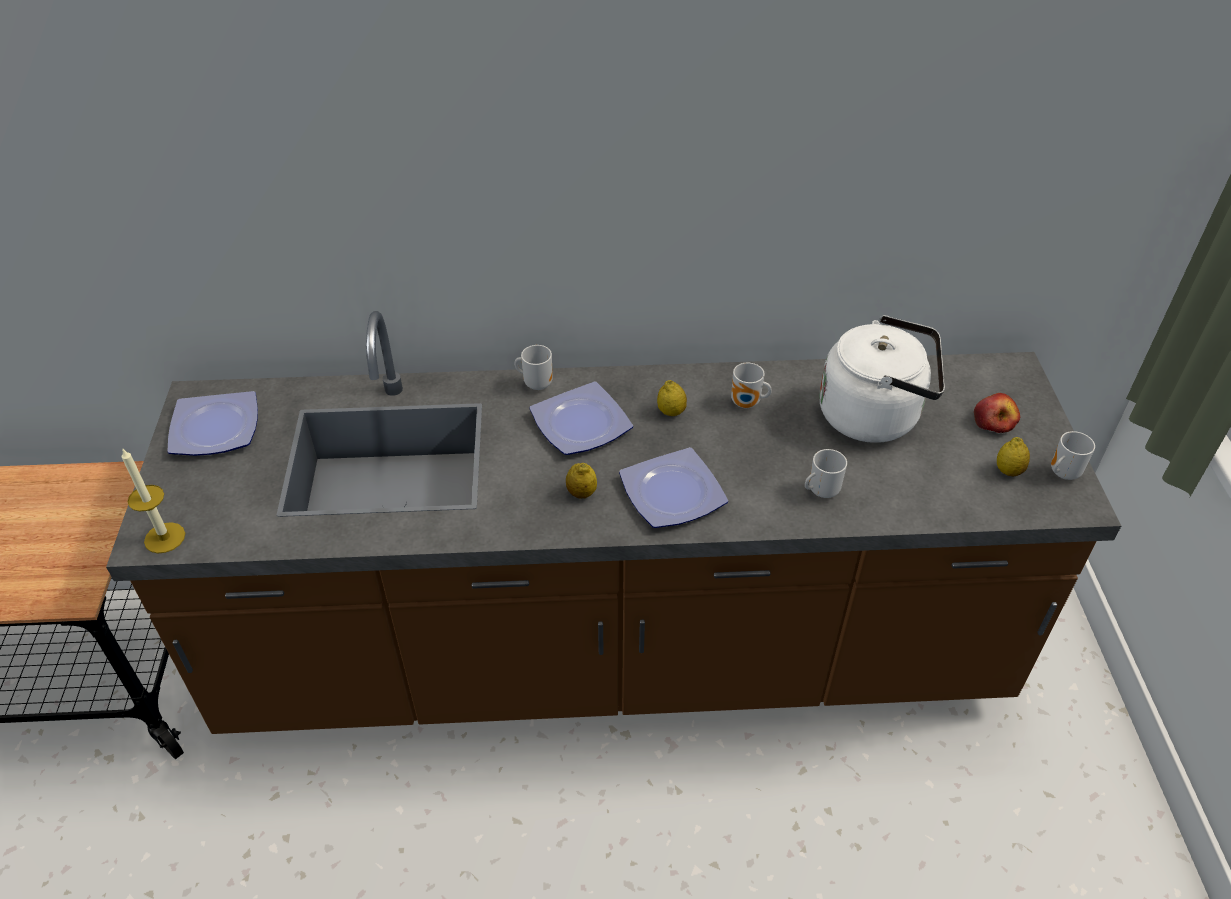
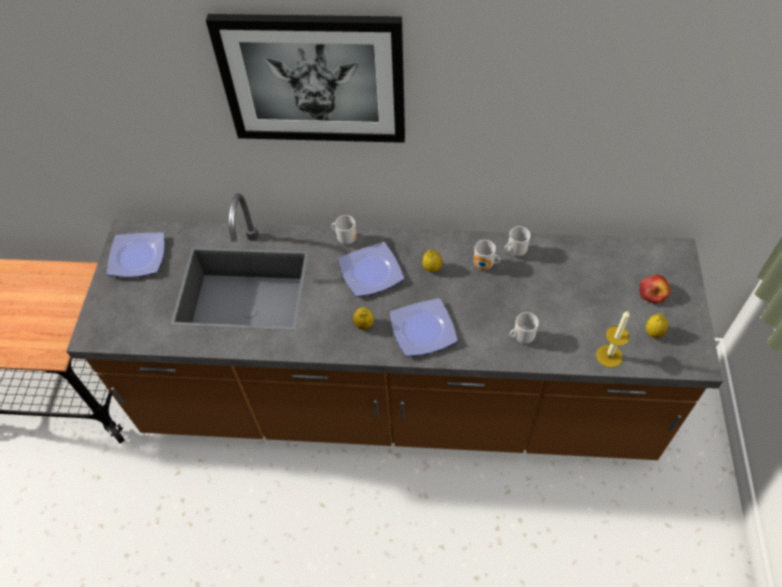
camera: 10 degrees right, 10 degrees up
(164, 538) = (102, 334): candle -> candle (609, 356)
(494, 118) = (313, 79): none -> picture
(875, 415) = (570, 281): white kettle -> none
(1061, 473) = (690, 337): mug -> mug (515, 251)

